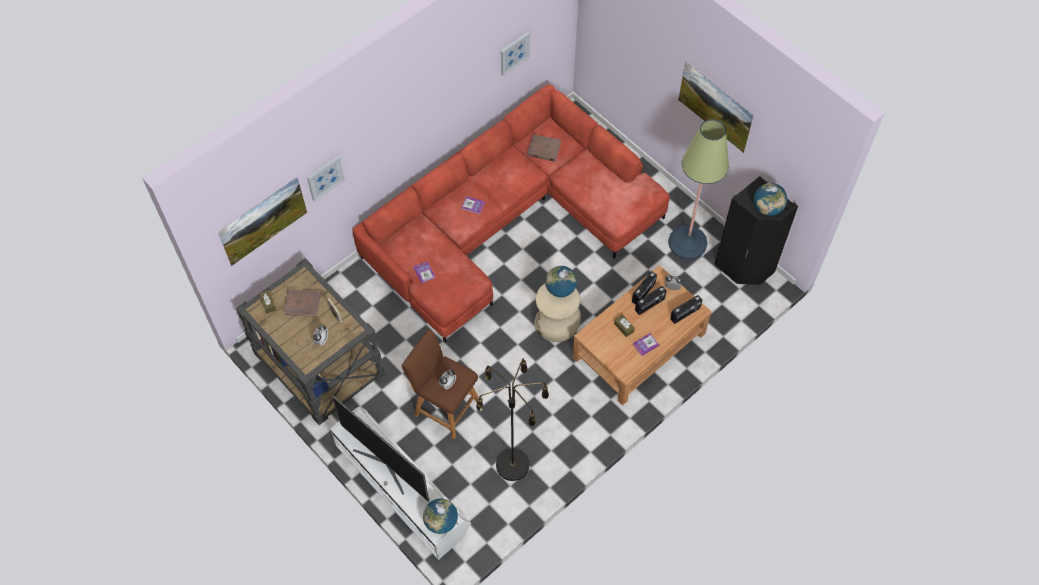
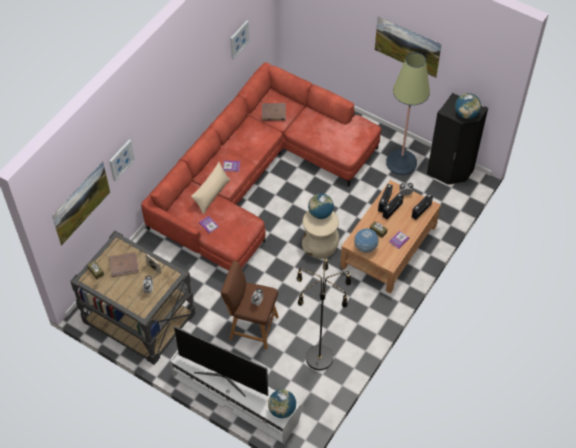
camera: 15 degrees left, 5 degrees down
(439, 235) = (211, 194): none -> beige pillow
(602, 345) = (365, 248): none -> globe

